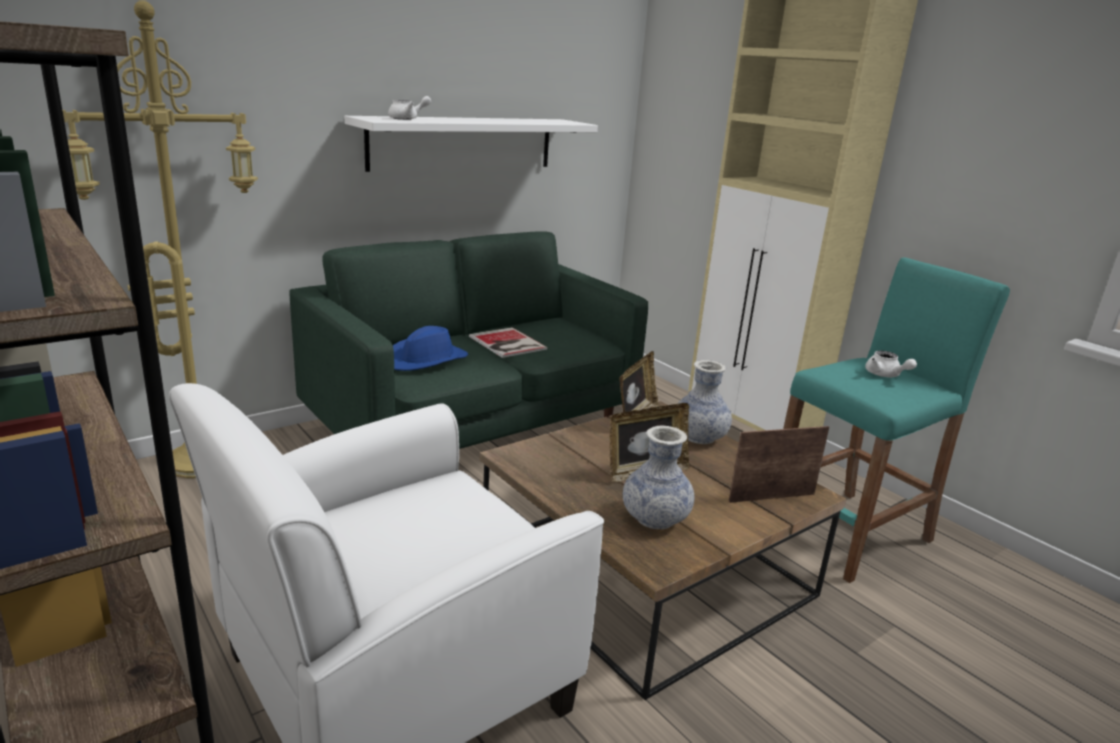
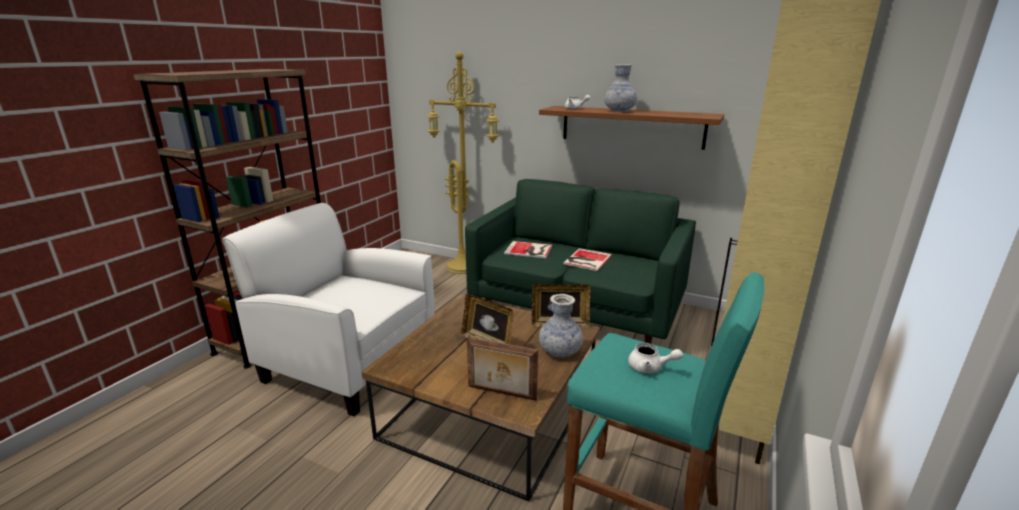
camera: 65 degrees right, 0 degrees up
(426, 360) = (529, 250): blue hat -> book
(463, 143) = (631, 126): white shelf -> brown shelf
(655, 519) = (434, 356): vase -> vase (619, 111)
(771, 497) = (501, 393): picture frame -> picture frame turned 150 degrees clockwise
(885, 375) = (650, 368): white teapot -> white teapot turned 105 degrees counterclockwise

